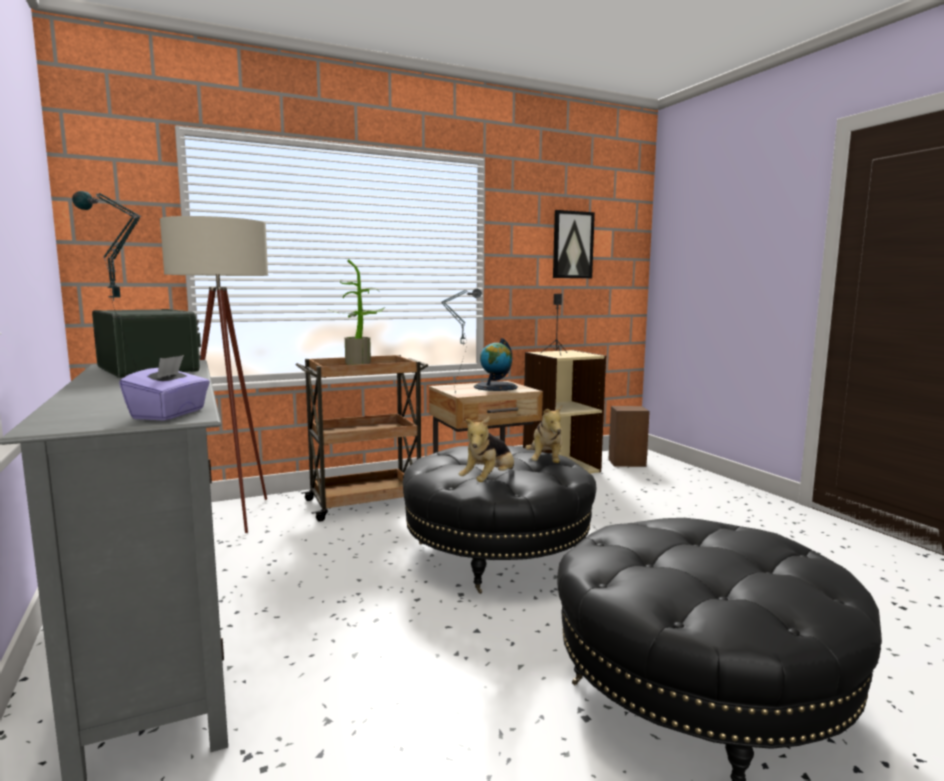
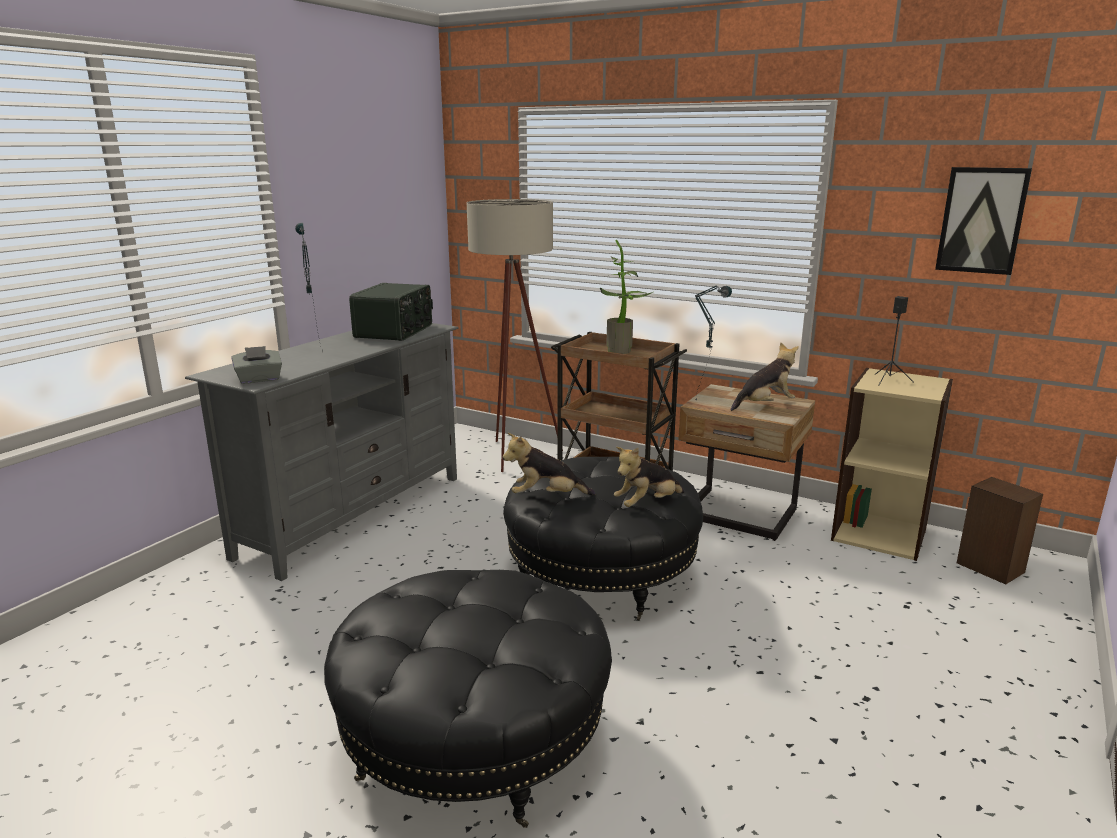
camera: 55 degrees right, 10 degrees up
(170, 414) = (259, 379): purple tissue box -> grey tissue box
(495, 387) = (764, 405): globe -> plush toy

